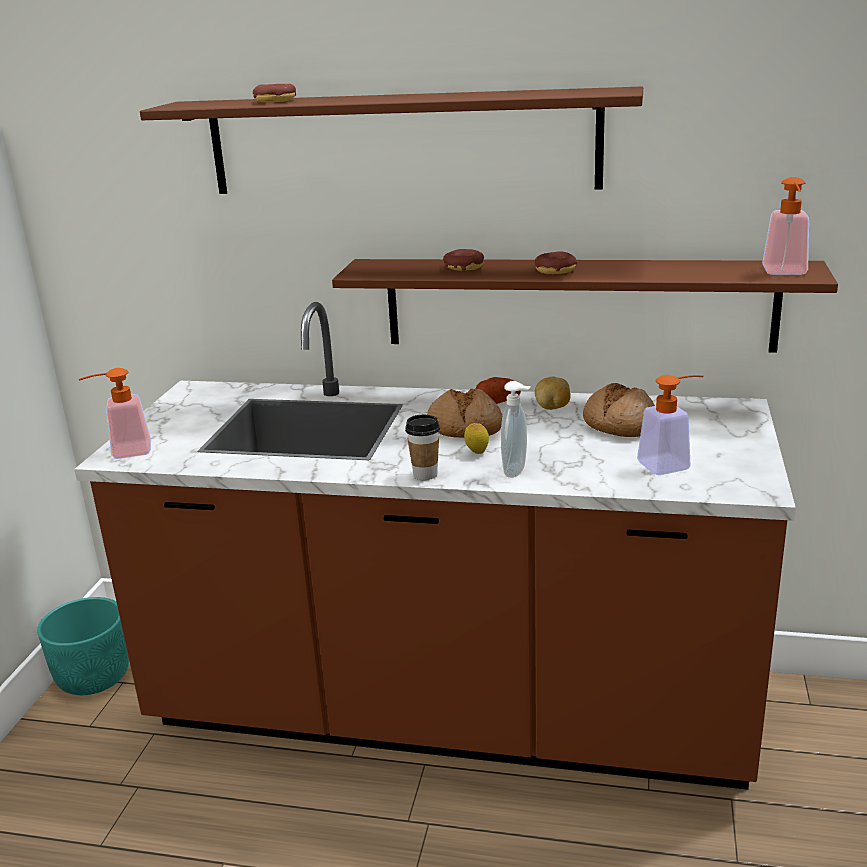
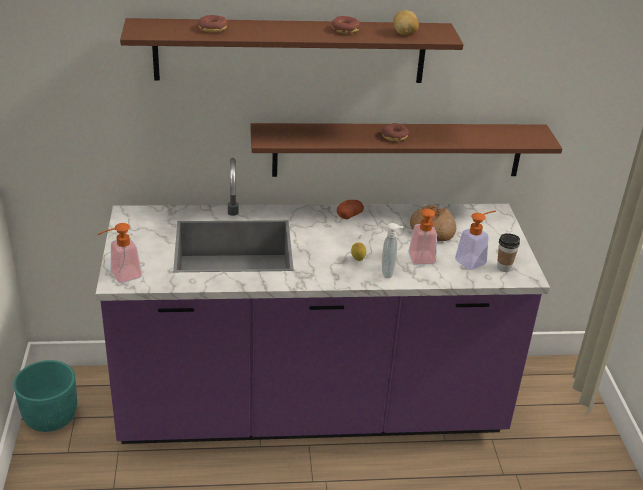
camera: 20 degrees left, 10 degrees up
(425, 474) = (335, 280): cup -> cup (504, 268)
(448, 714) = (311, 410): brown counter -> purple counter
(464, 267) = (333, 133): donut -> donut (345, 30)
(464, 428) = (339, 239): bread -> none
(553, 408) = (386, 218): potato -> potato (404, 33)
(785, 273) = (531, 138): soap dispenser -> soap dispenser (422, 261)

